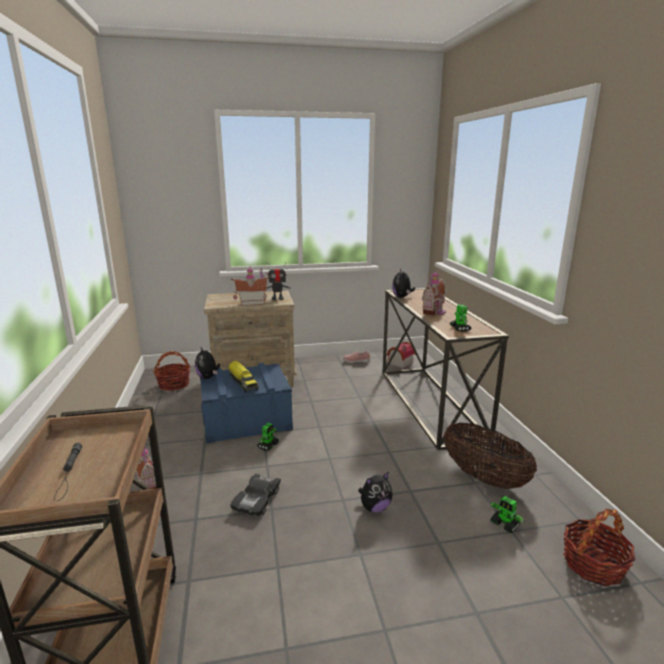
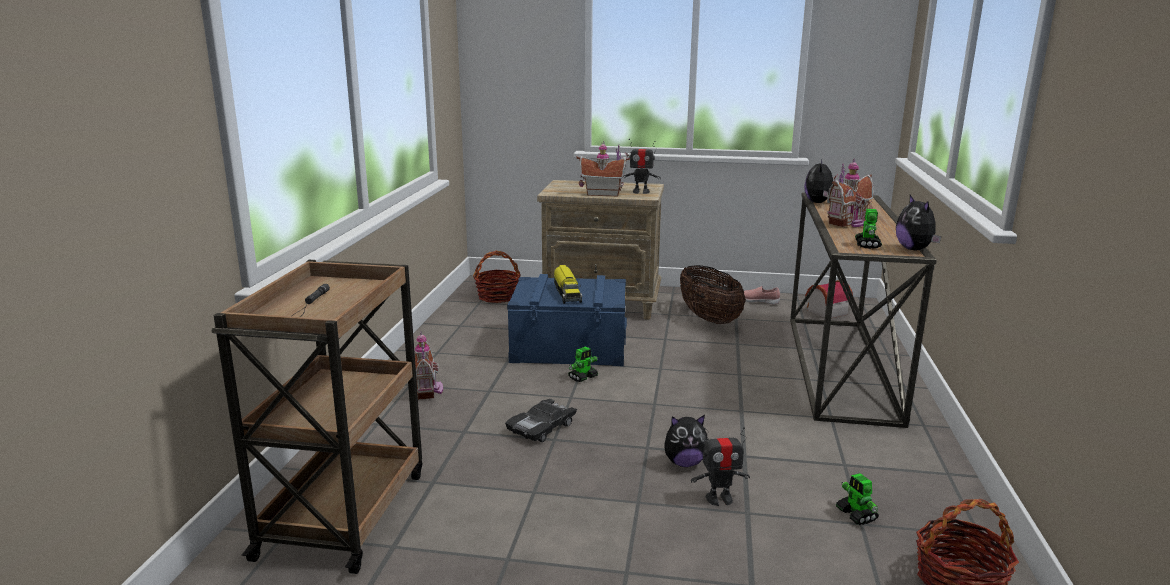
camera: 20 degrees right, 0 degrees up
(208, 377) = (527, 283): plush toy -> plush toy (915, 249)
(414, 535) = (719, 499): none -> toy robot
(484, 478) = (862, 462): basket -> basket (709, 319)

